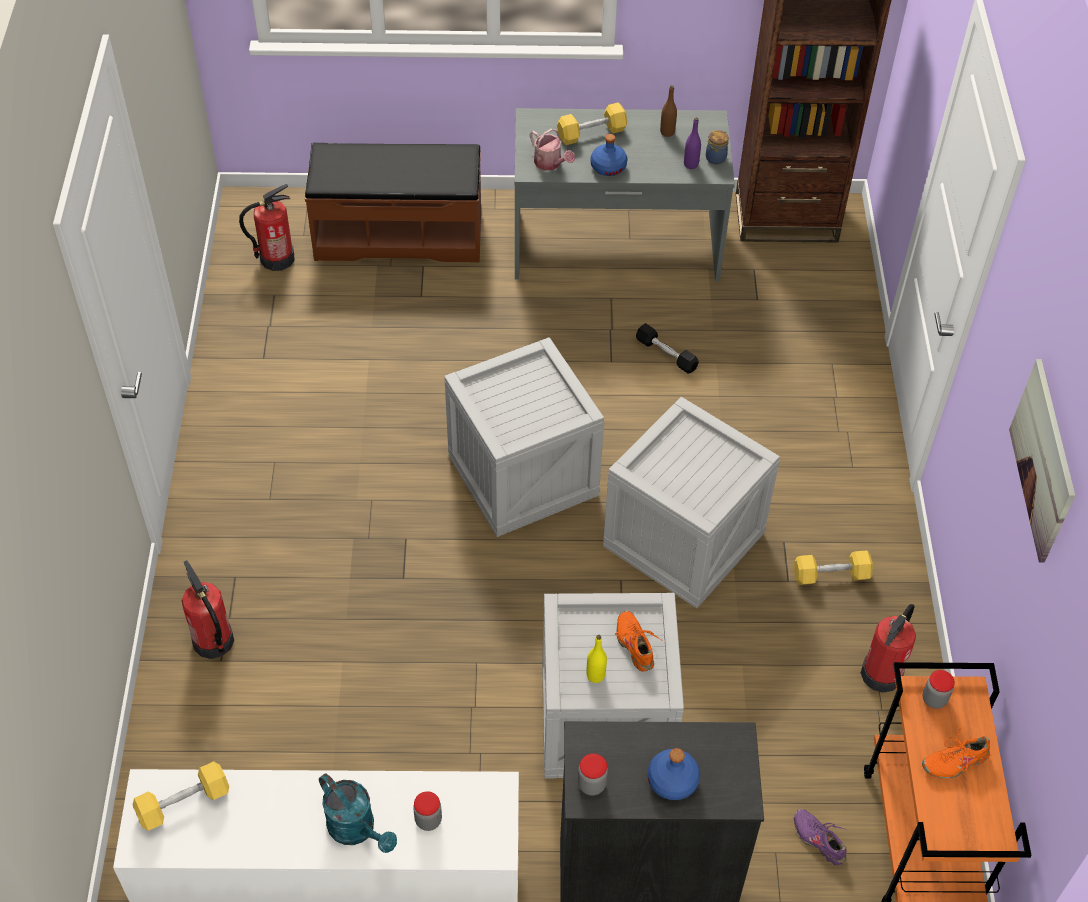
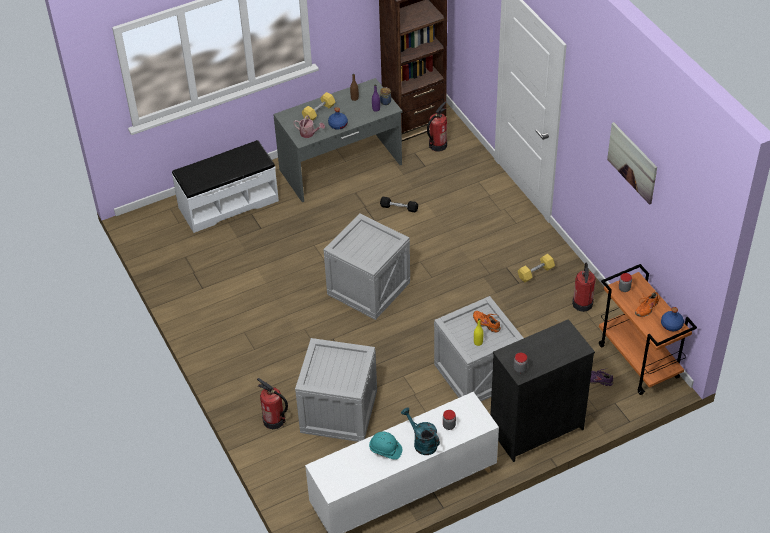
camera: 25 degrees left, 5 degrees down
(183, 803) = (339, 466): yellow dumbbell -> none
(276, 258) = (173, 239): fire extinguisher -> fire extinguisher (437, 145)
(284, 811) = (385, 450): none -> turquoise hard hat
(357, 830) = (422, 442): turquoise watering can -> turquoise watering can turned 150 degrees counterclockwise
(398, 234) = (228, 204): brown bench -> white bench
(672, 780) = (550, 353): blue bottle -> blue bottle (671, 325)
(683, 538) = (461, 284): crate -> crate (338, 411)

